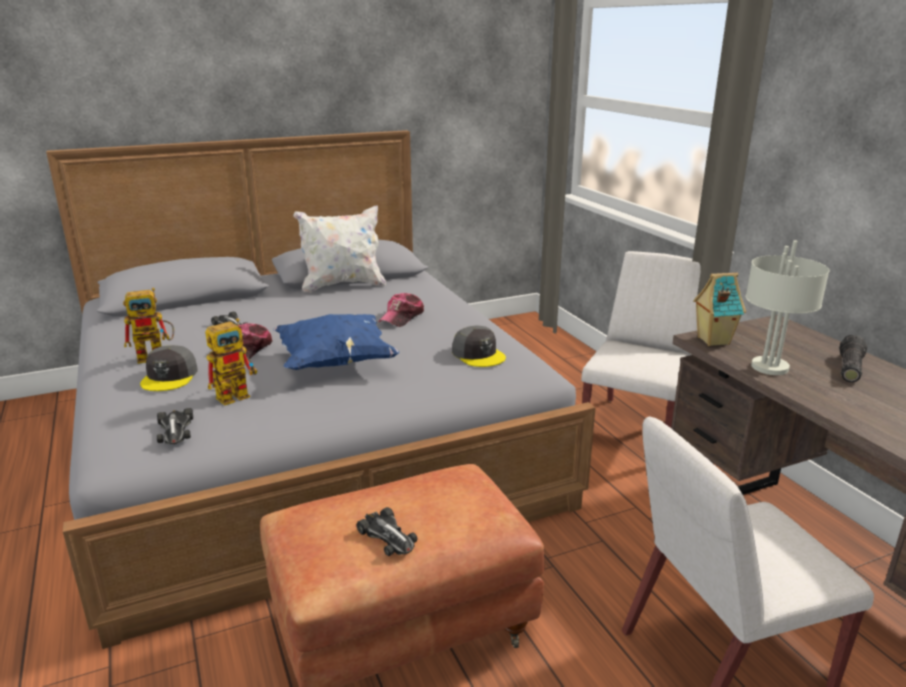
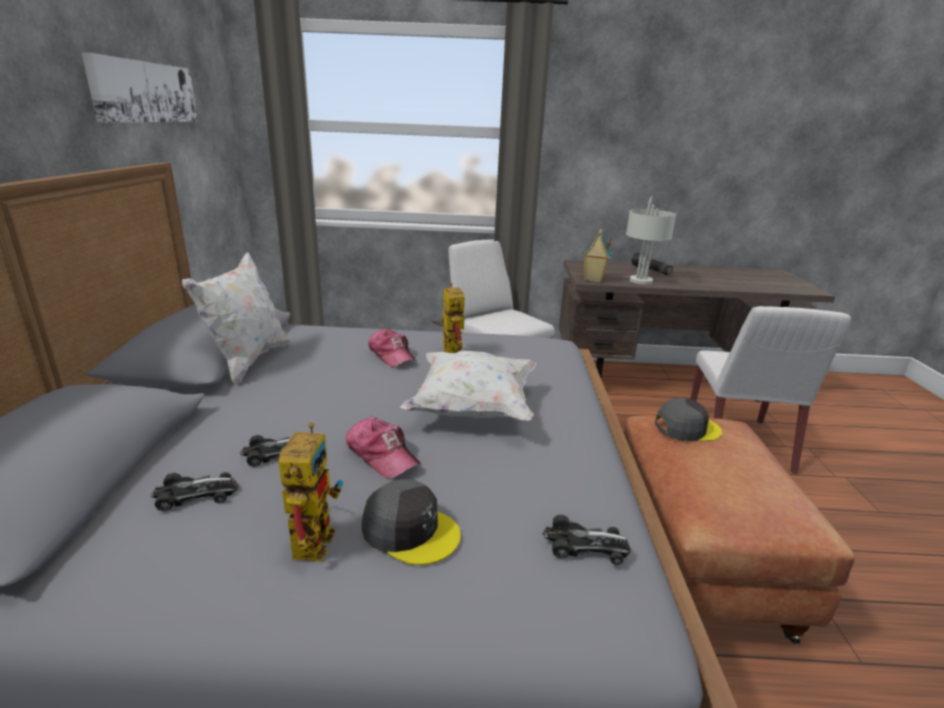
camera: 65 degrees left, 0 degrees up
(238, 394) = (510, 481): toy robot -> toy robot (449, 350)
(335, 363) = (473, 409): blue pillow -> white pillow
(387, 536) = (756, 472): toy car -> toy car (195, 495)
(411, 77) = (145, 92): none -> picture
(478, 354) = (512, 348): grey cap -> grey cap (686, 428)

